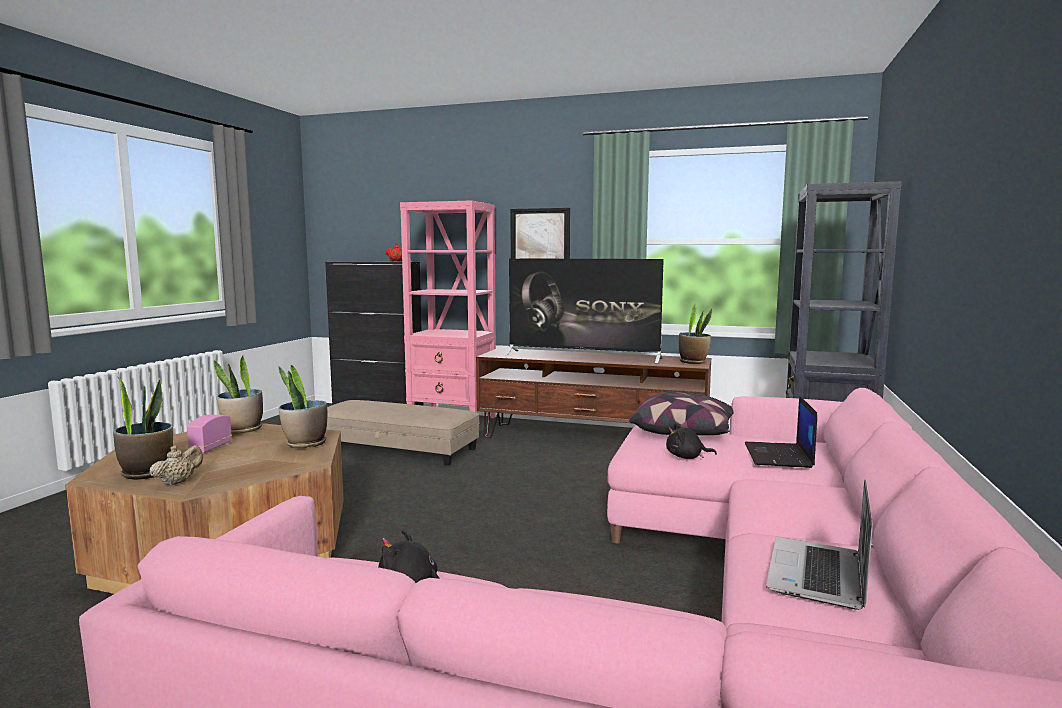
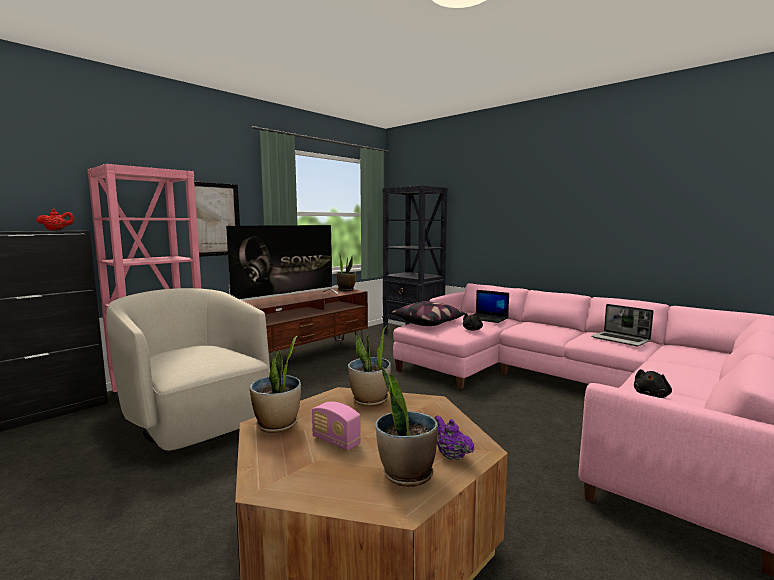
camera: 65 degrees left, 0 degrees up
(178, 482) = (450, 455): beige teapot -> purple teapot
(396, 449) = (196, 421): beige ottoman -> beige armchair

